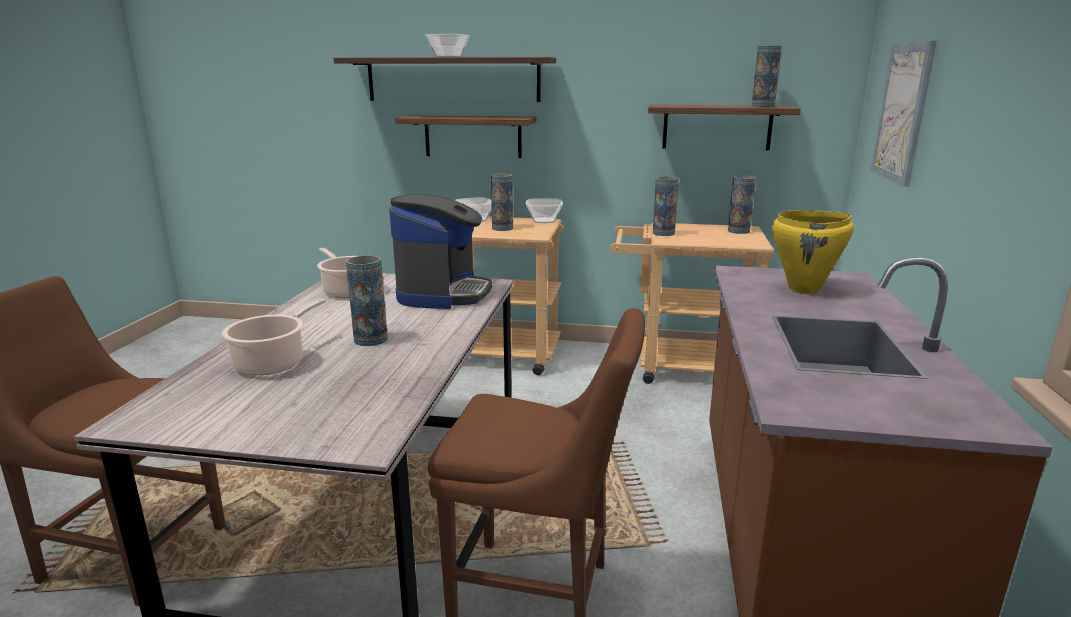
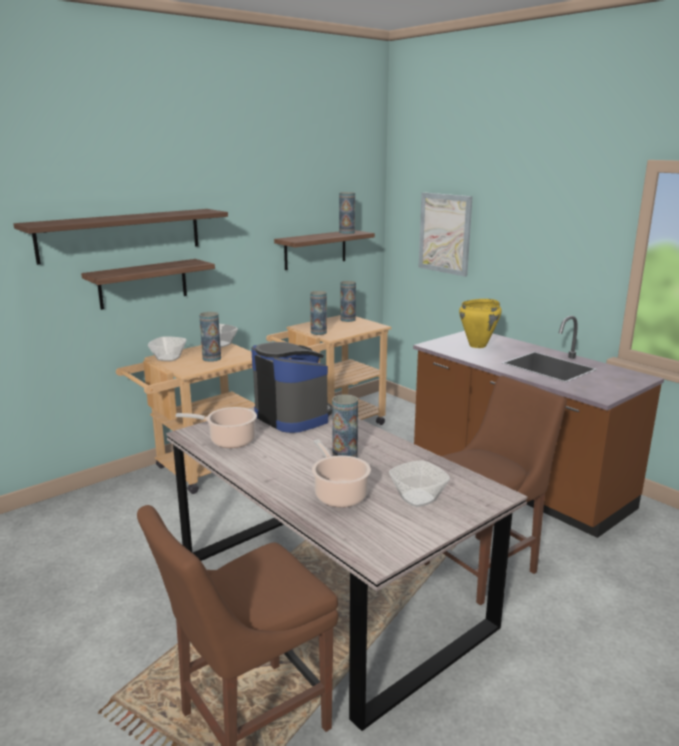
camera: 50 degrees left, 0 degrees up
(447, 57) = (134, 217): bowl -> bowl (417, 498)

